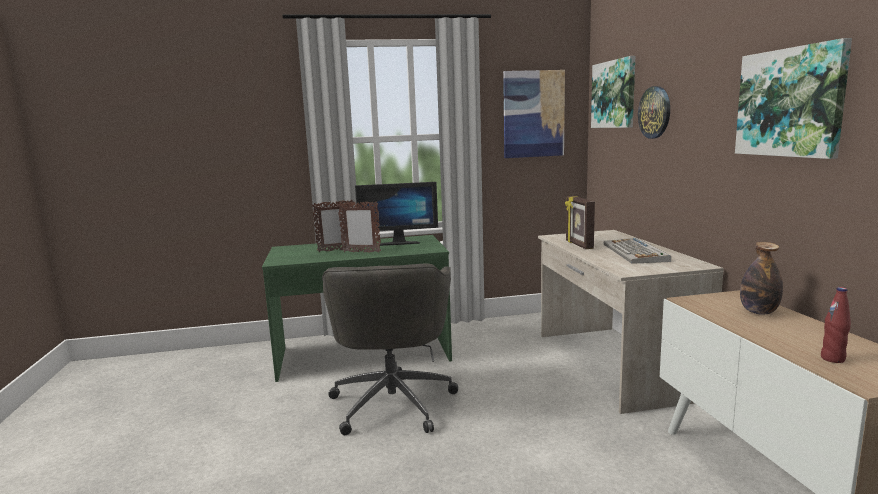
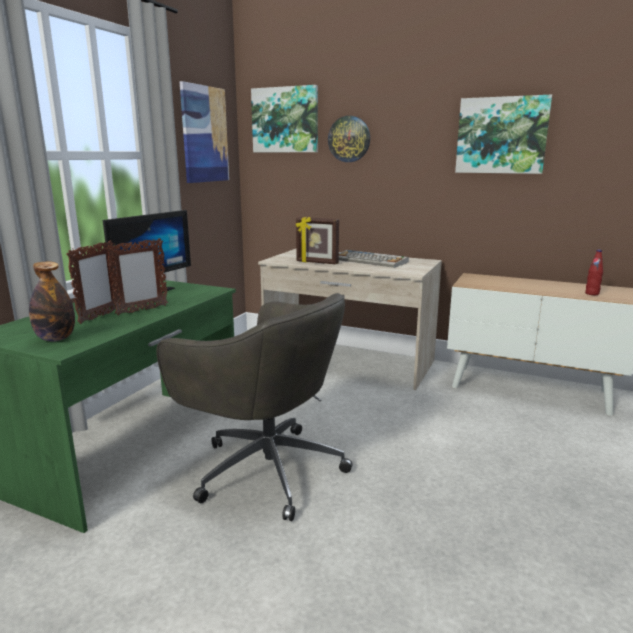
camera: 55 degrees left, 5 degrees up
(758, 312) = (507, 281): bottle -> bottle (56, 339)

